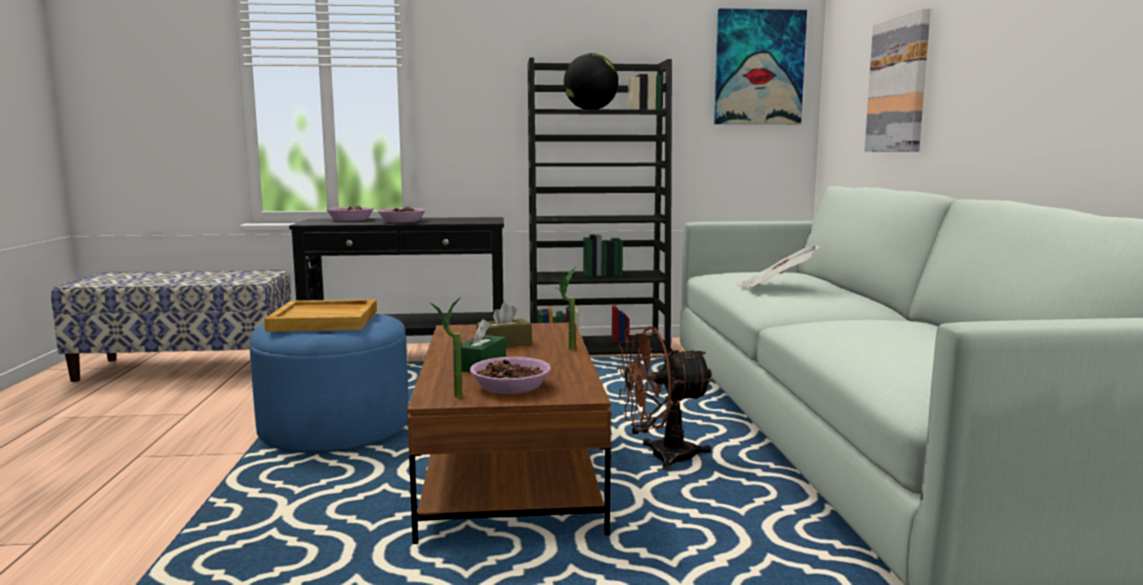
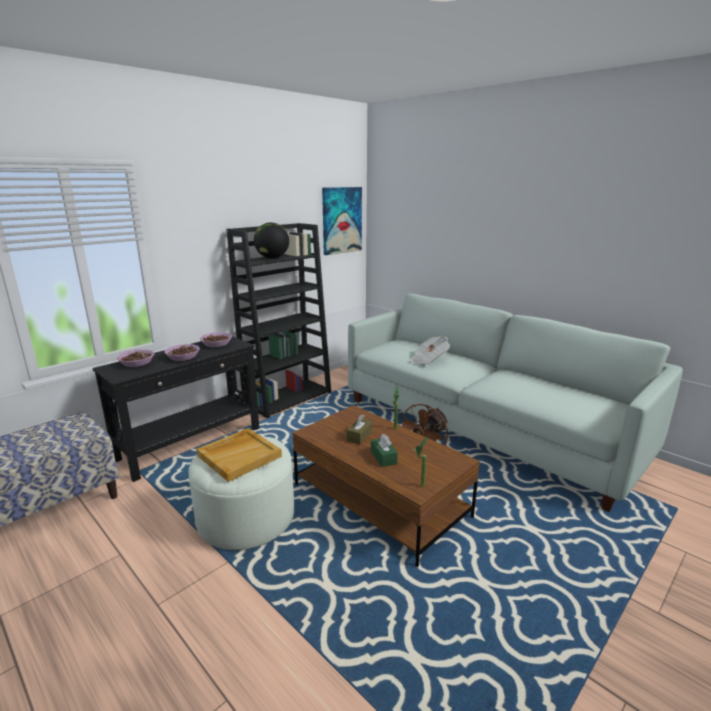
camera: 40 degrees left, 10 degrees up
(335, 428) = (246, 517): blue ottoman -> white ottoman
(510, 386) = (427, 468): bowl -> bowl (216, 344)
(898, 85) = (437, 242): picture -> none

